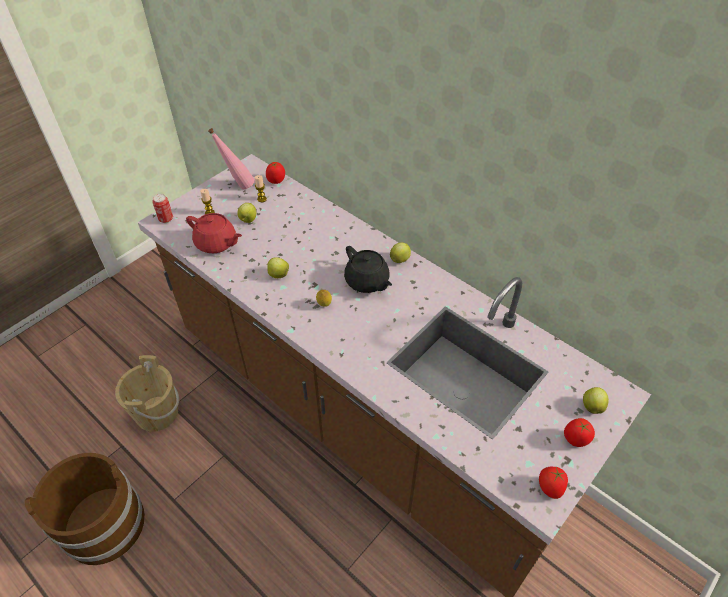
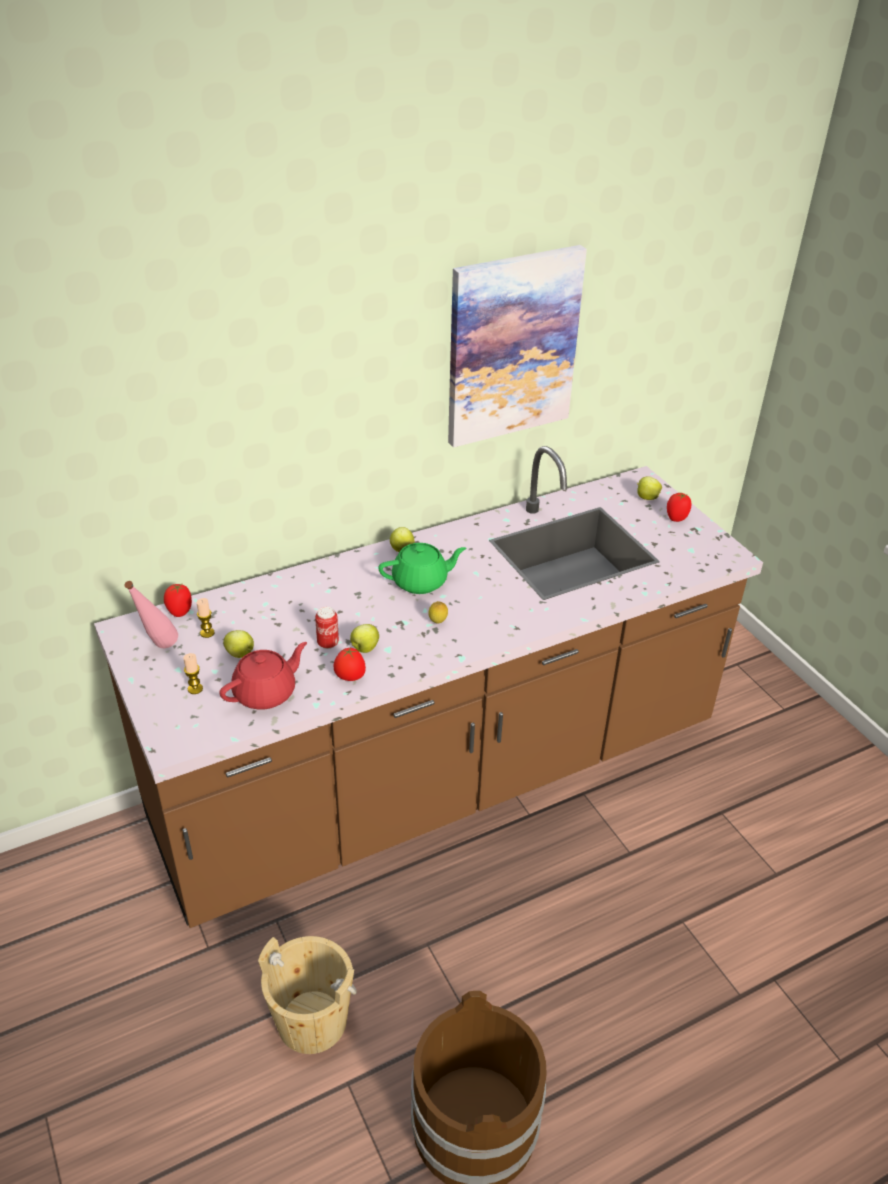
camera: 70 degrees left, 10 degrees down
(166, 219) = (173, 737): can -> can (328, 643)
(367, 281) = (421, 582): black teapot -> green teapot
(539, 176) = (512, 346): none -> picture
(549, 488) = (718, 547): tomato -> tomato (350, 677)

